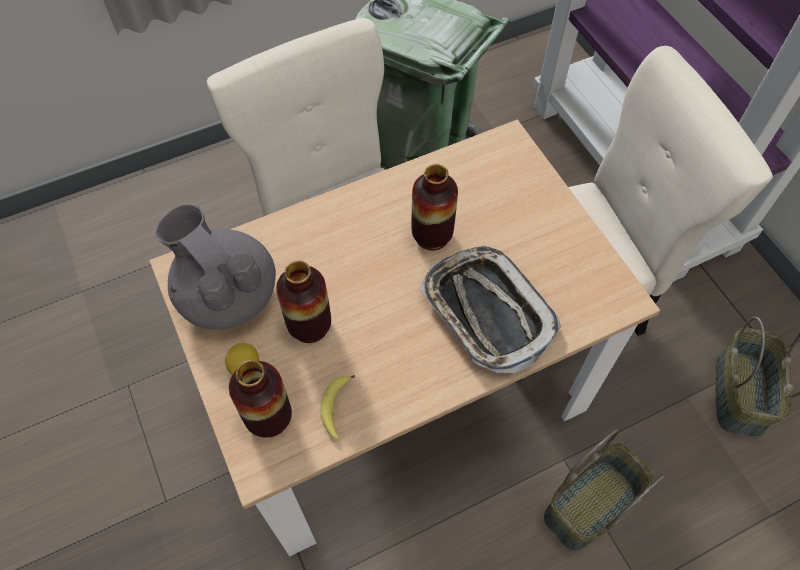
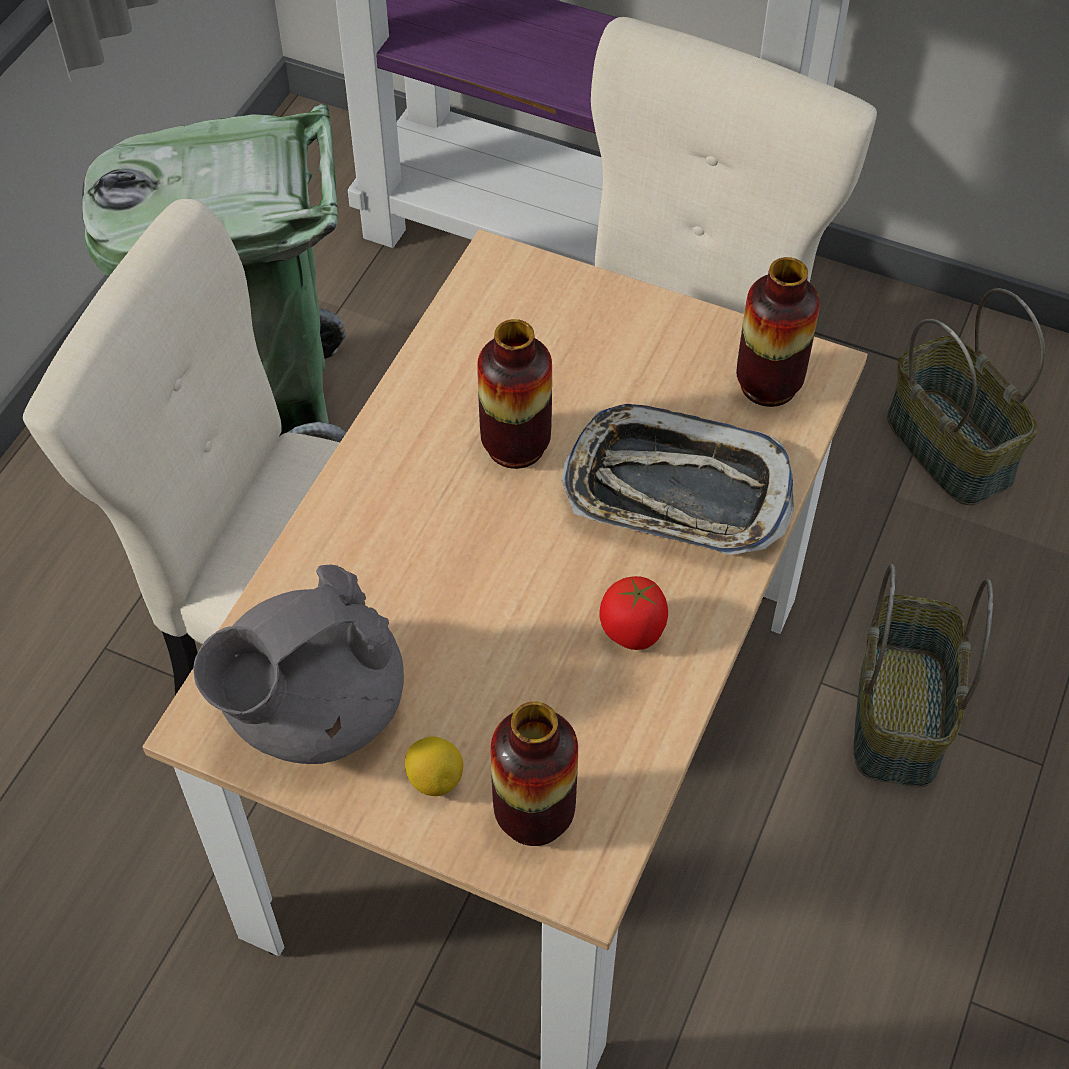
camera: 40 degrees left, 5 degrees down
(227, 295) = (312, 709): grey teapot -> grey teapot turned 45 degrees counterclockwise
(310, 326) = (470, 667): vase -> vase (768, 385)
(335, 407) = (605, 738): banana -> none
(398, 366) = (633, 631): none -> tomato

